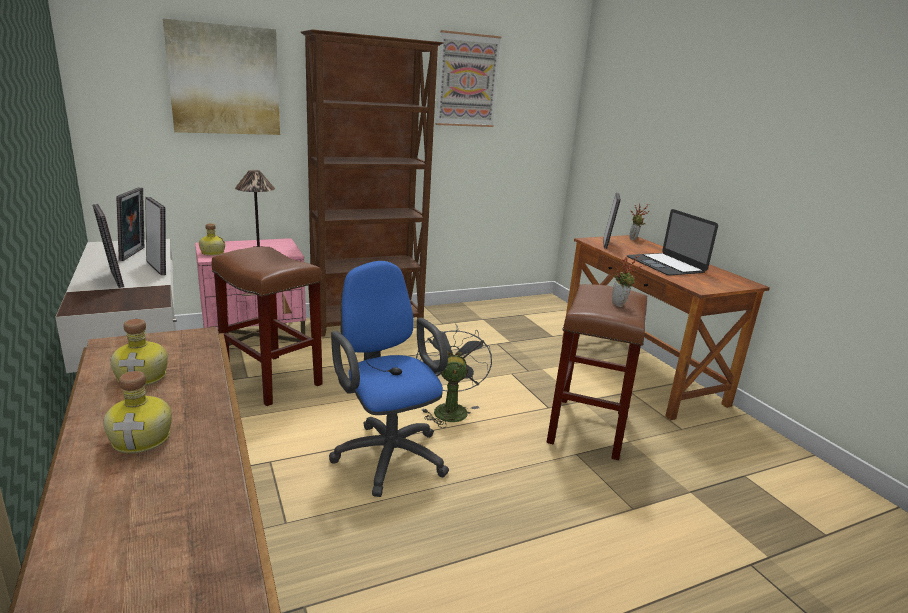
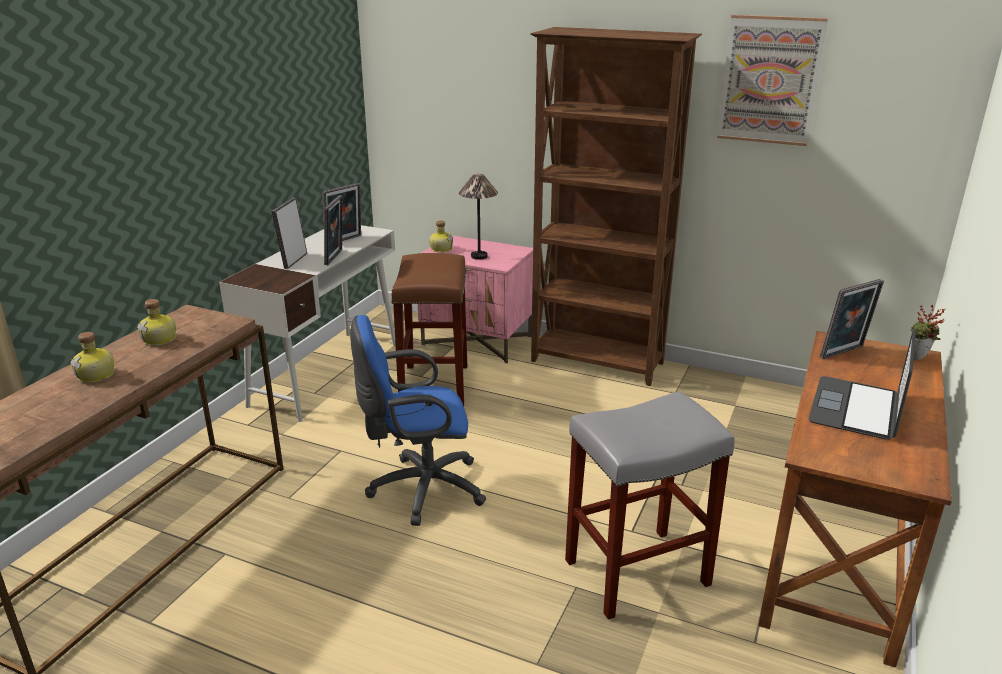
camera: 50 degrees right, 5 degrees up
(224, 80) = (482, 78): picture -> none
(387, 453) = (420, 489): blue office chair -> blue office chair turned 120 degrees counterclockwise
(448, 409) = (530, 480): grey fan -> none
(586, 426) = (638, 571): brown stool -> grey stool
(620, 304) = (653, 430): potted plant -> none

